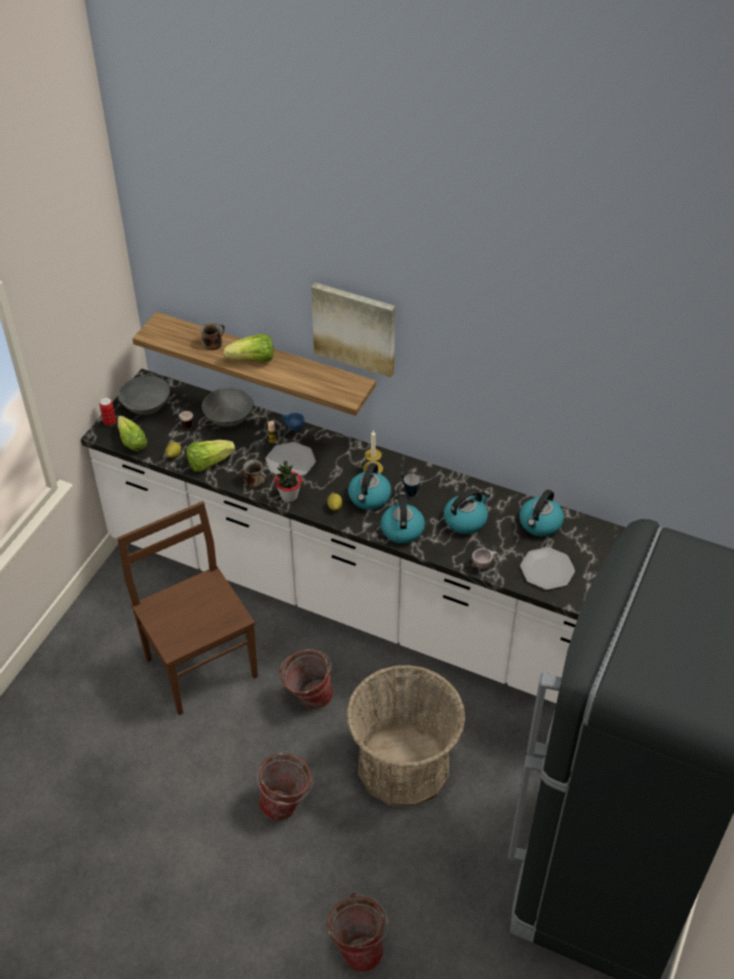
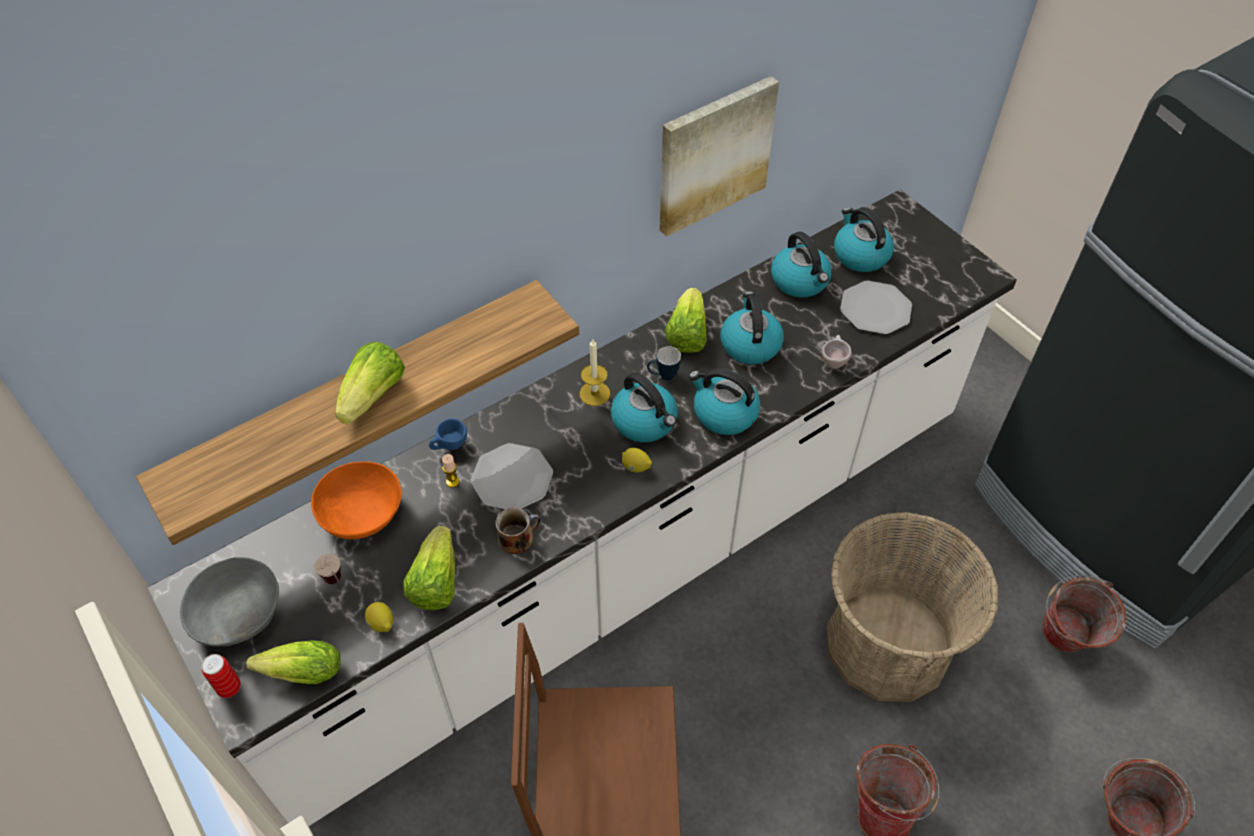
camera: 60 degrees left, 5 degrees up
(213, 342) = (287, 429): mug -> none
(229, 418) = (363, 514): grey bowl -> orange bowl
(289, 496) = (577, 510): potted plant -> none
(307, 698) = (733, 702): bucket -> bucket (1063, 642)
(355, 328) = (496, 221): picture -> picture (713, 155)
(450, 489) = (687, 334): none -> lettuce
(591, 545) = (860, 255): none -> kettle

